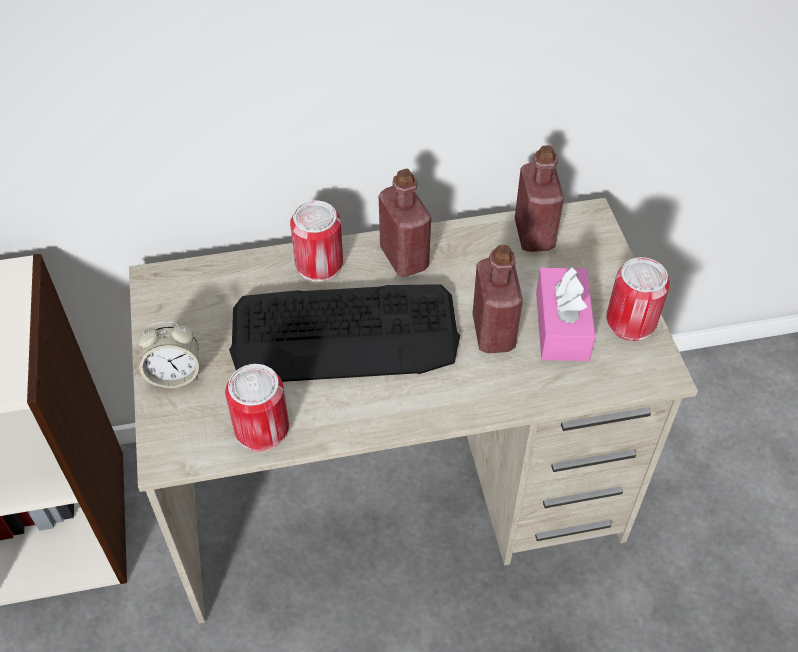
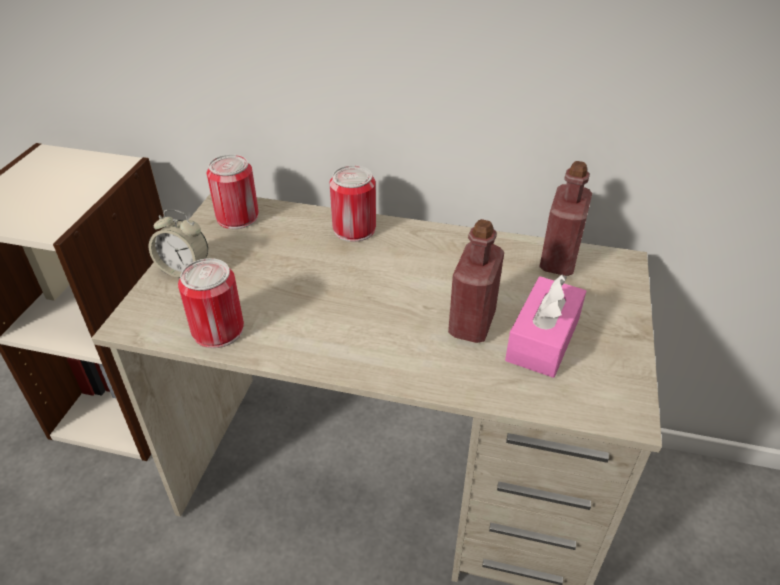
camera: 25 degrees right, 10 degrees down
(345, 334) = (339, 284): keyboard -> none
(404, 258) = (428, 244): red bottle -> none
(630, 322) = (617, 358): can -> can (237, 217)

